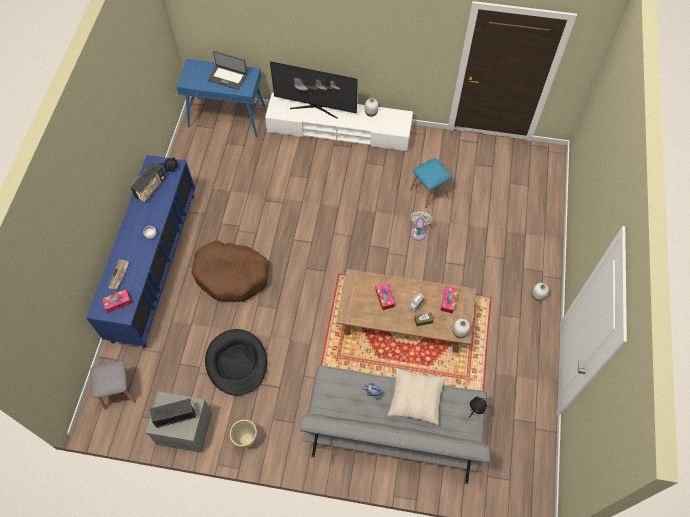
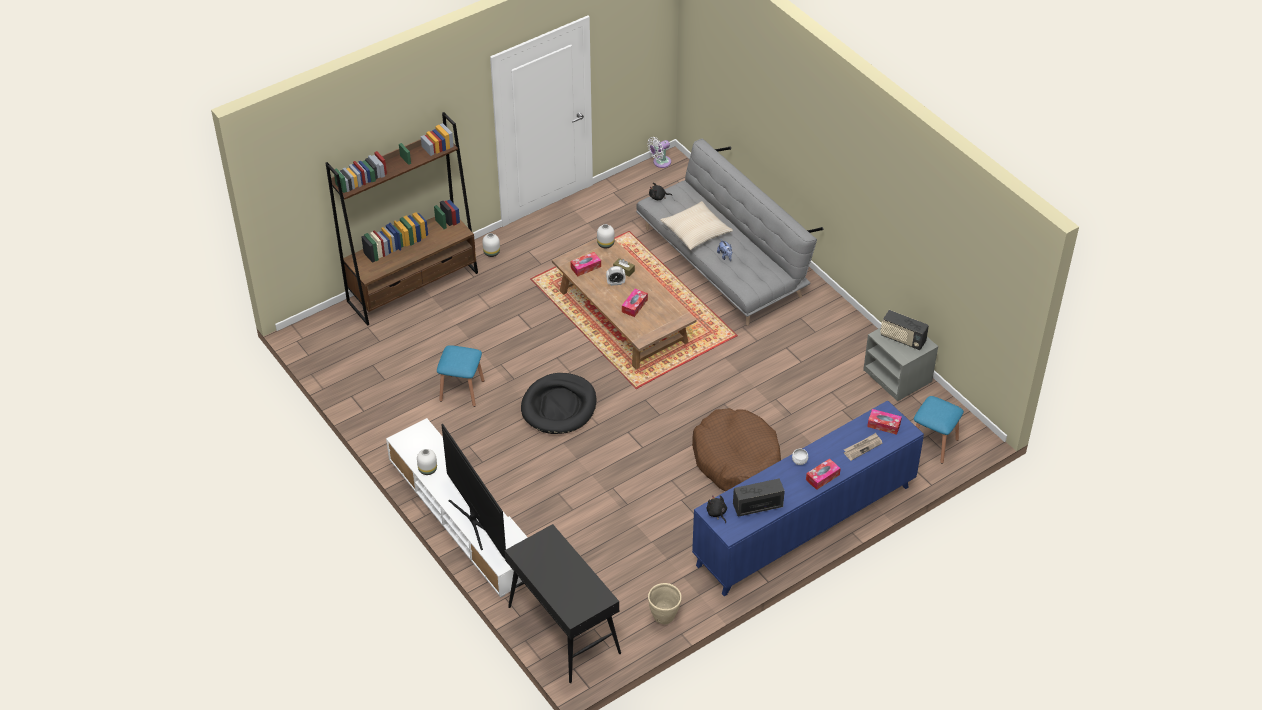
camera: 135 degrees left, 15 degrees down
(118, 391) = (933, 444): grey stool -> blue stool
(128, 235) = (822, 477): none -> tissue box
(227, 77) = (551, 566): laptop -> none
(227, 117) = (563, 630): blue console table -> black console table
(237, 363) = (805, 389): black dog bed -> black dog bed (559, 406)
(246, 440) = (852, 334): beige planter -> beige planter (664, 617)
(418, 232) = (519, 366): white fan -> white fan (660, 162)
(543, 231) = (413, 287): none -> brown bookcase

